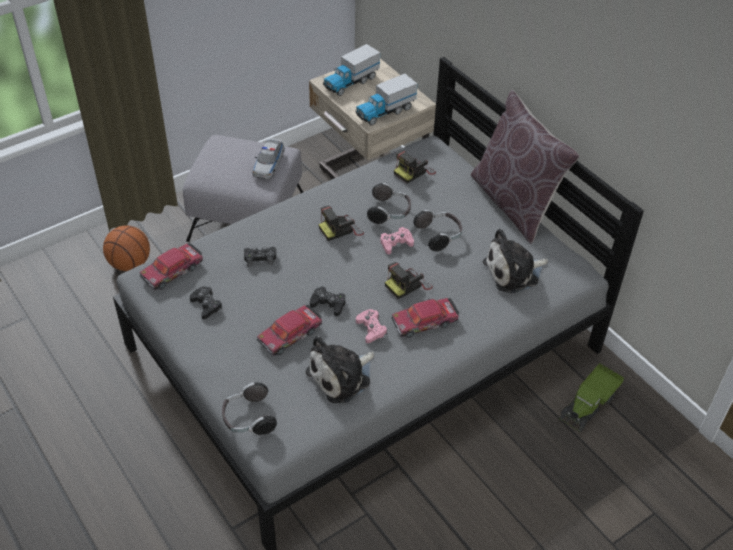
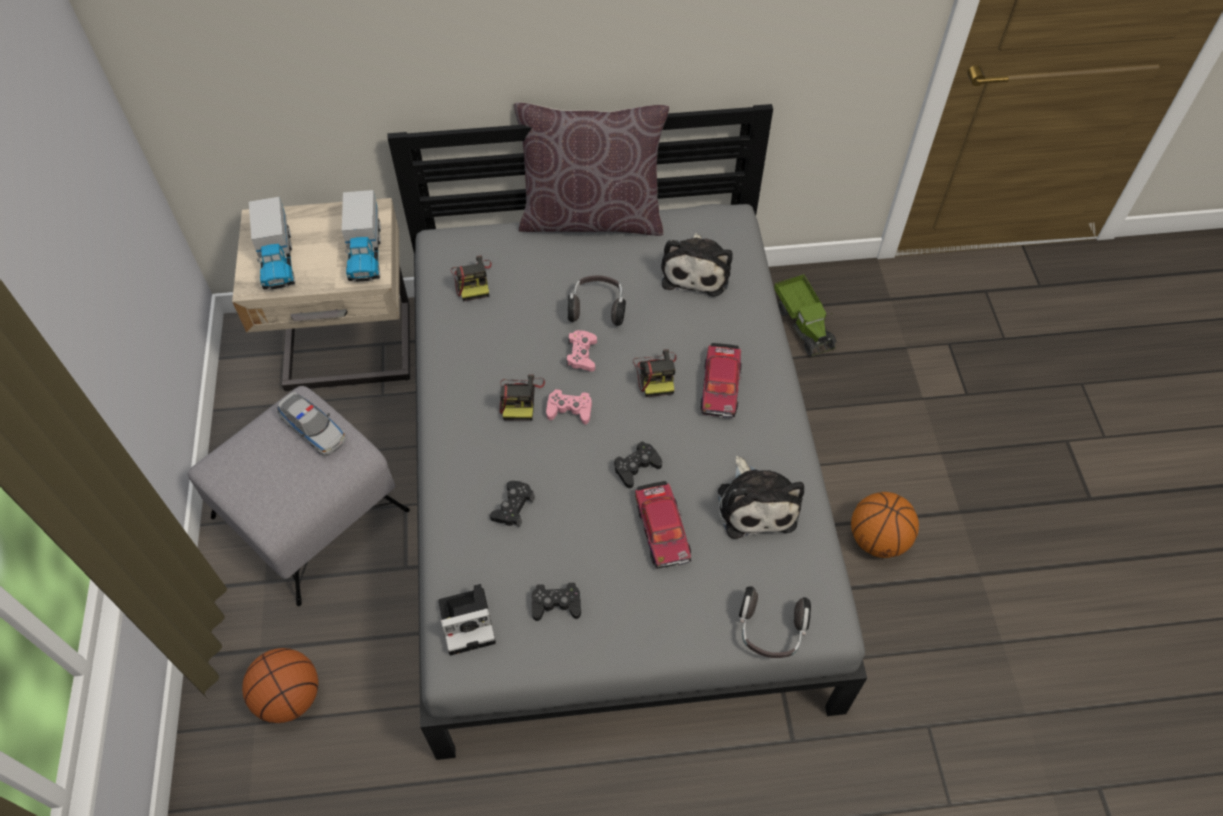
camera: 60 degrees left, 10 degrees up
(173, 271) = (469, 621): toy car -> camera
(371, 329) = (701, 442): pink game controller -> pink game controller (569, 410)
(389, 212) = (525, 337): headphones -> none
(427, 525) = (878, 539): none -> basketball

